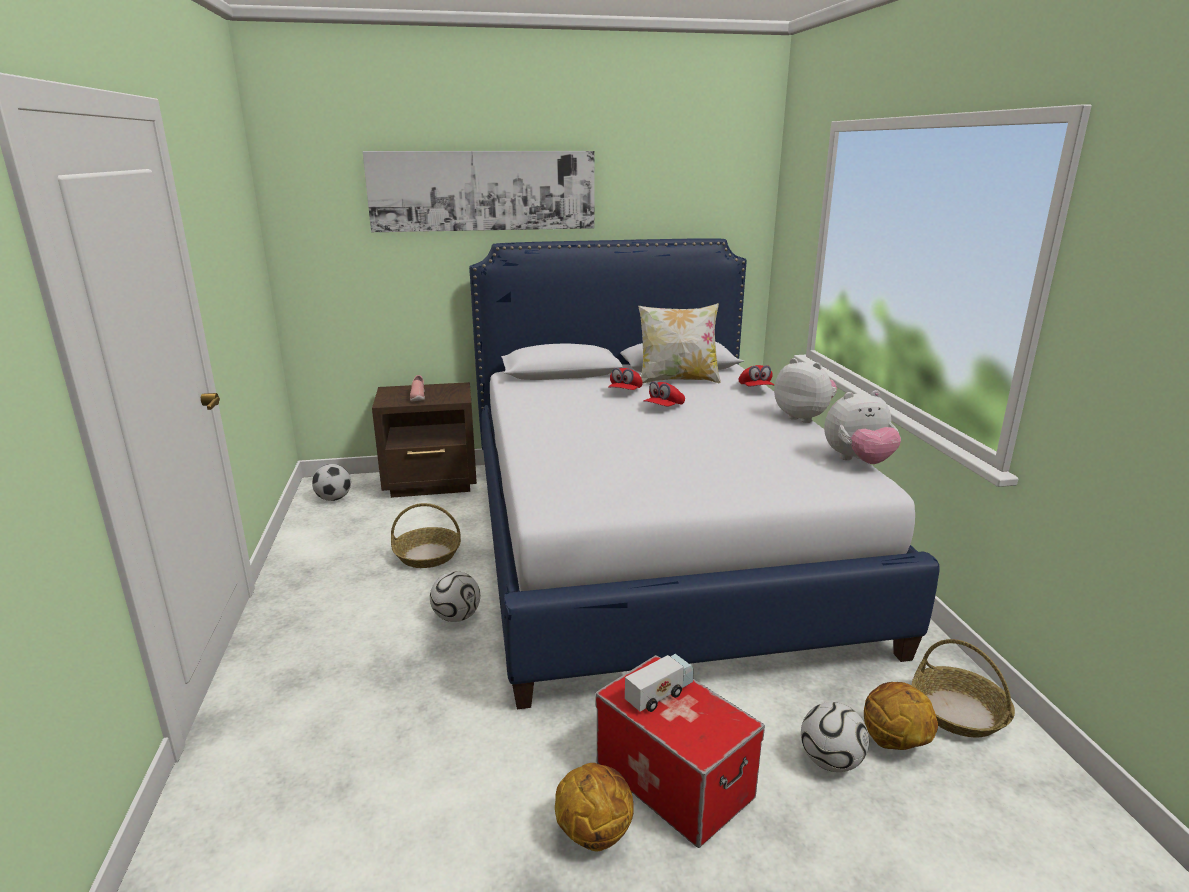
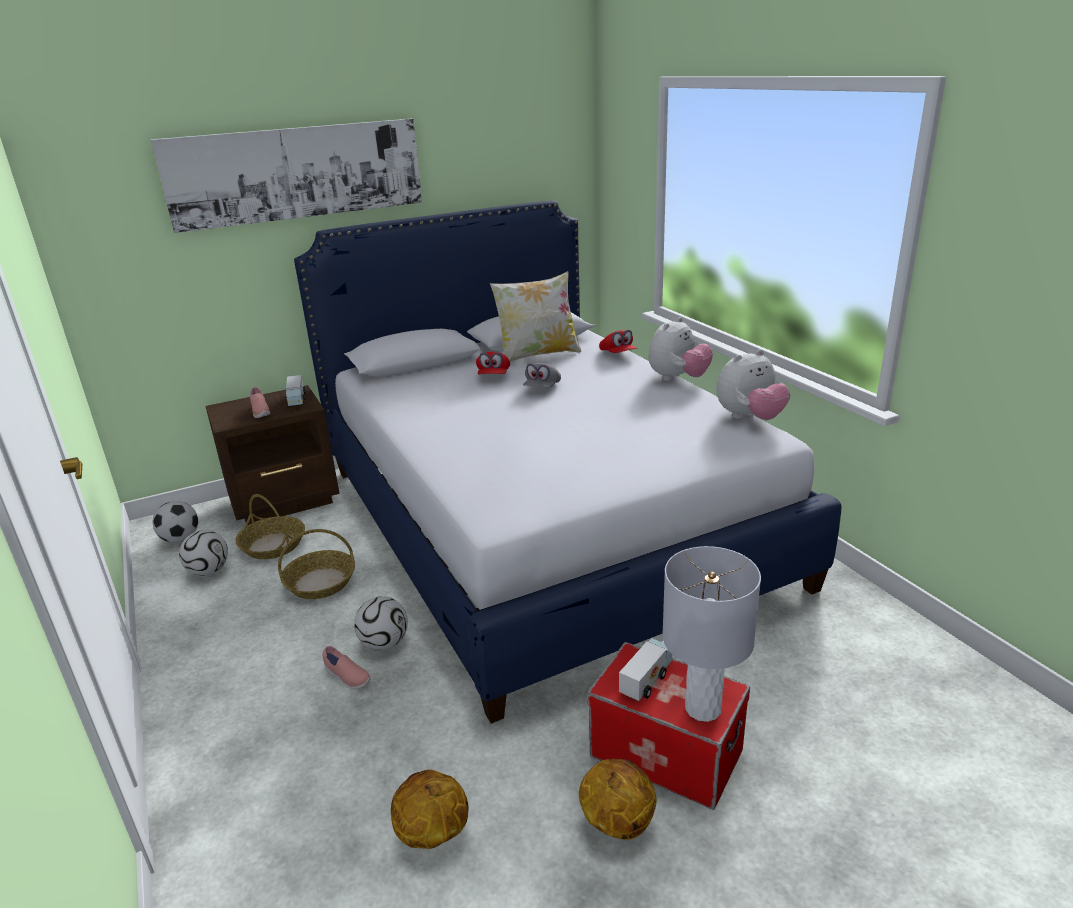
camera: 15 degrees left, 5 degrees up
(410, 639) = (347, 677): none -> pink shoe
(453, 392) = (296, 400): none -> toy truck
(664, 408) = (542, 388): red cap -> grey cap
(703, 735) = (703, 709): none -> grey table lamp
(803, 417) = (678, 378): plush toy -> plush toy turned 105 degrees clockwise
(830, 762) = (790, 700): football -> football (209, 571)
(893, 742) = (833, 670): basketball -> basketball (432, 834)
(959, 712) = (874, 629): basket -> basket (273, 545)

